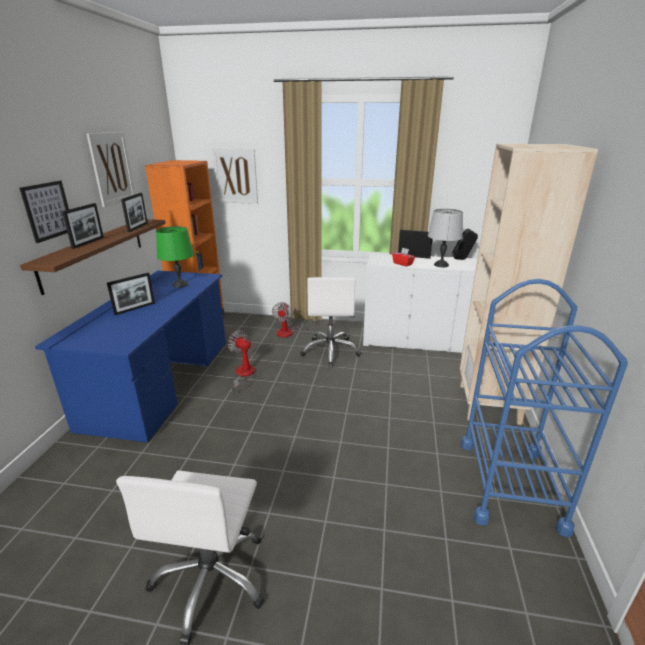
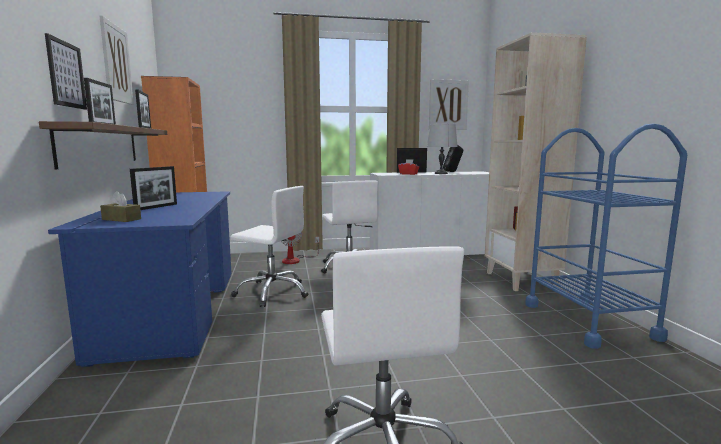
camera: 20 degrees left, 15 degrees down
(91, 333) = (121, 219): none -> brown tissue box
(180, 285) = (190, 196): green table lamp -> none
(235, 176) = (228, 104): picture -> picture (448, 105)
(243, 375) = (272, 292): fan -> white office chair

